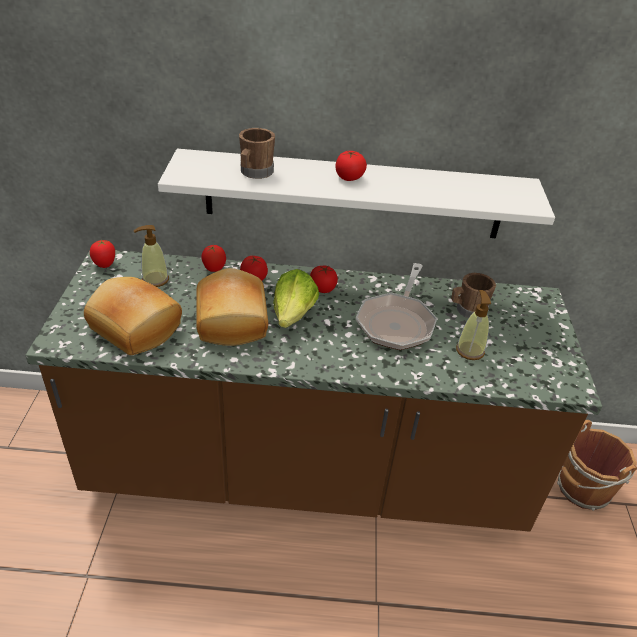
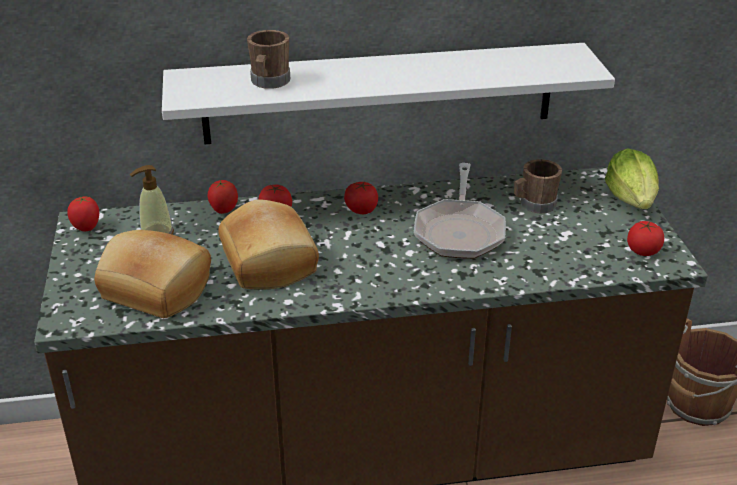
camera: 10 degrees left, 5 degrees down
(293, 314) = (338, 243): lettuce -> lettuce (632, 199)
(349, 178) = (378, 72): tomato -> tomato (643, 251)
(470, 350) = (550, 245): soap dispenser -> none

